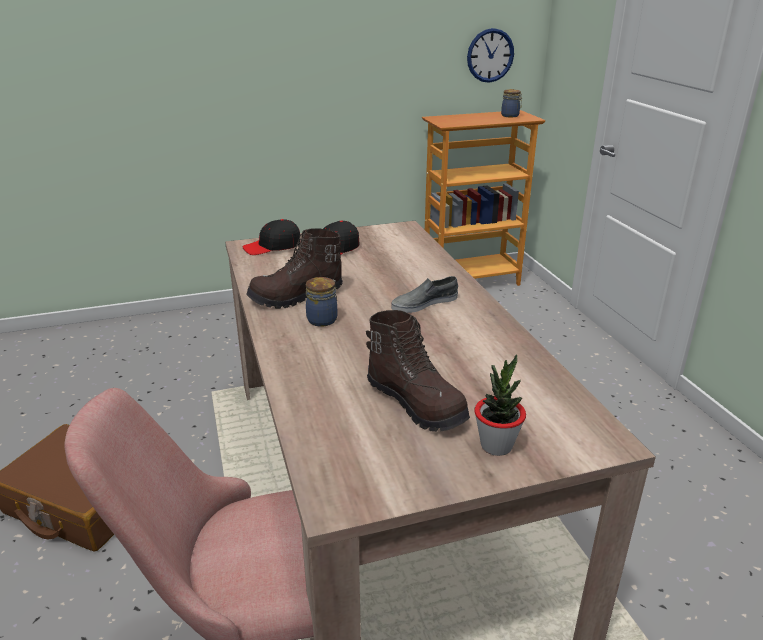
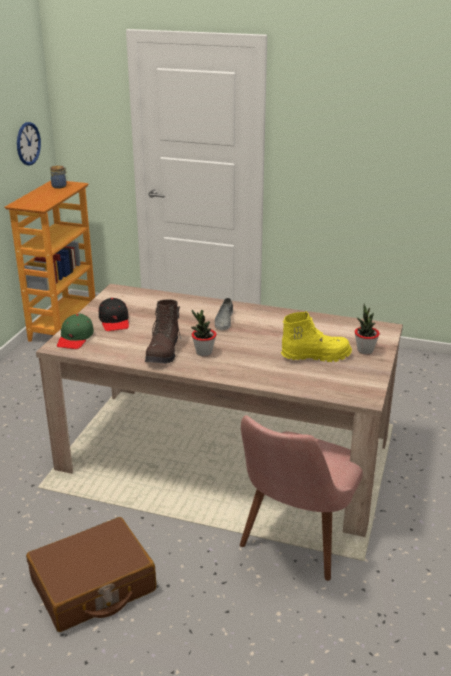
camera: 55 degrees left, 0 degrees up
(273, 246) = (75, 338): black cap -> green cap
(323, 319) = (204, 352): jar -> potted plant
(417, 403) = (315, 356): brown boot -> yellow boot

